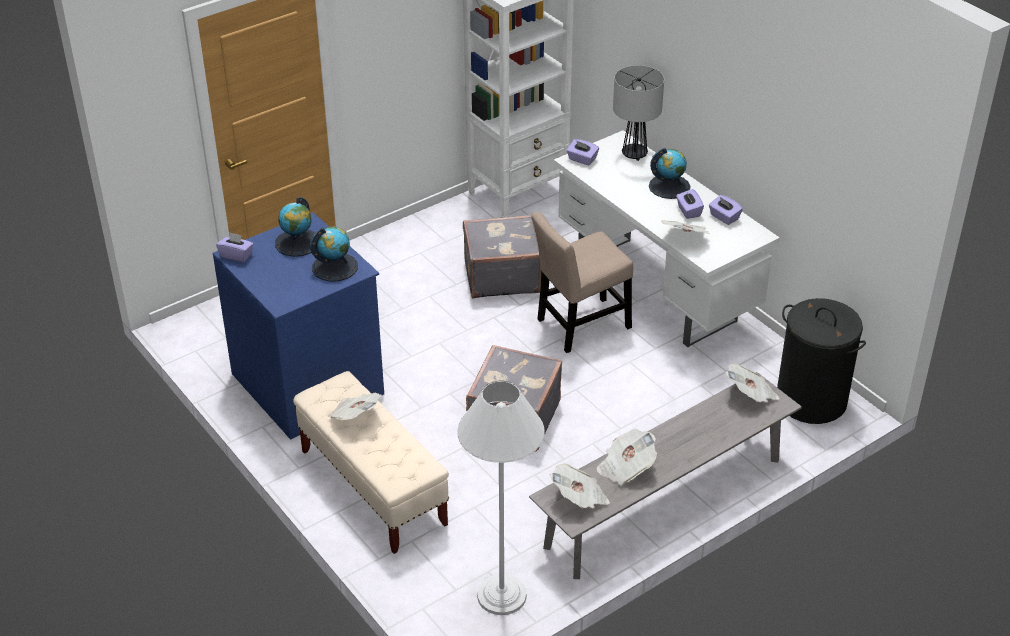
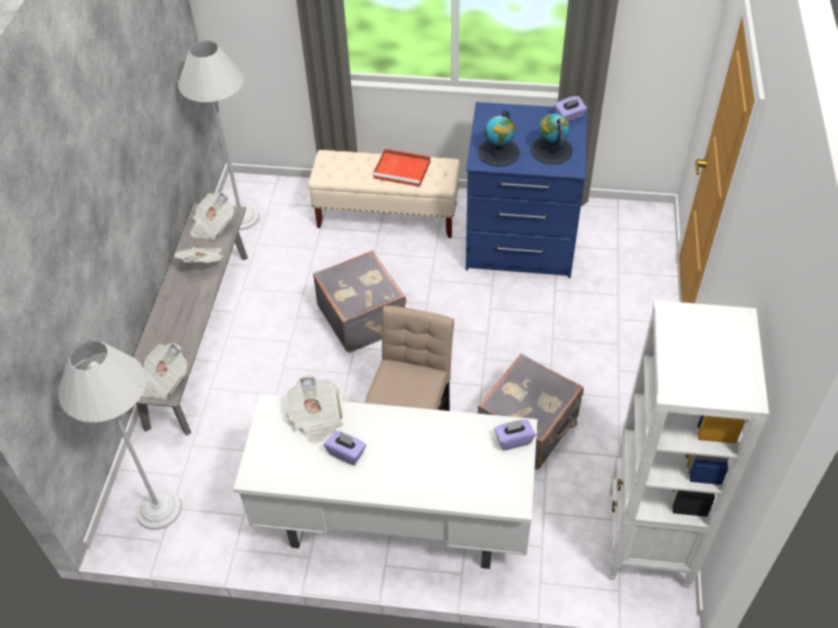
camera: 135 degrees right, 10 degrees up
(355, 416) = (403, 170): newspaper -> red tray
(634, 154) = (477, 489): table lamp -> none
(669, 186) = (397, 472): globe -> none
(724, 217) = (307, 472): purple tissue box -> none
(810, 400) = (158, 509): black laundry basket -> white floor lamp

